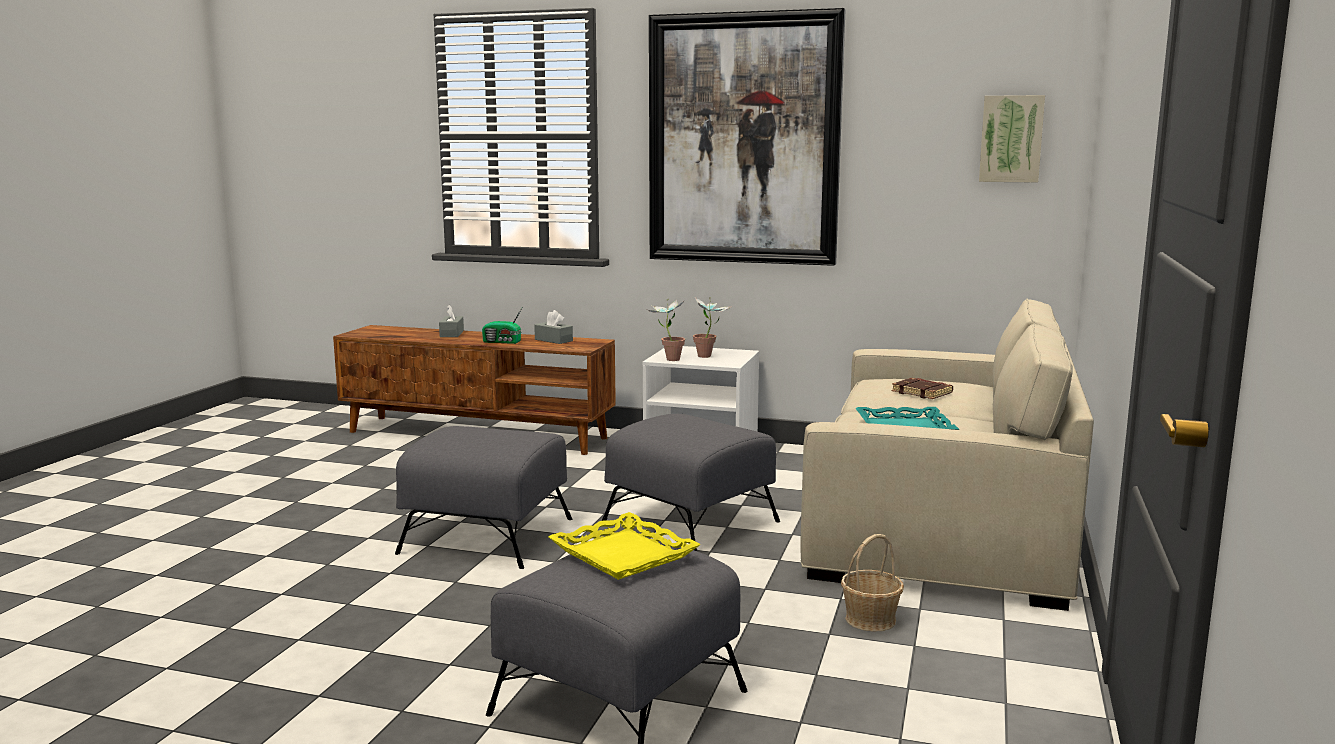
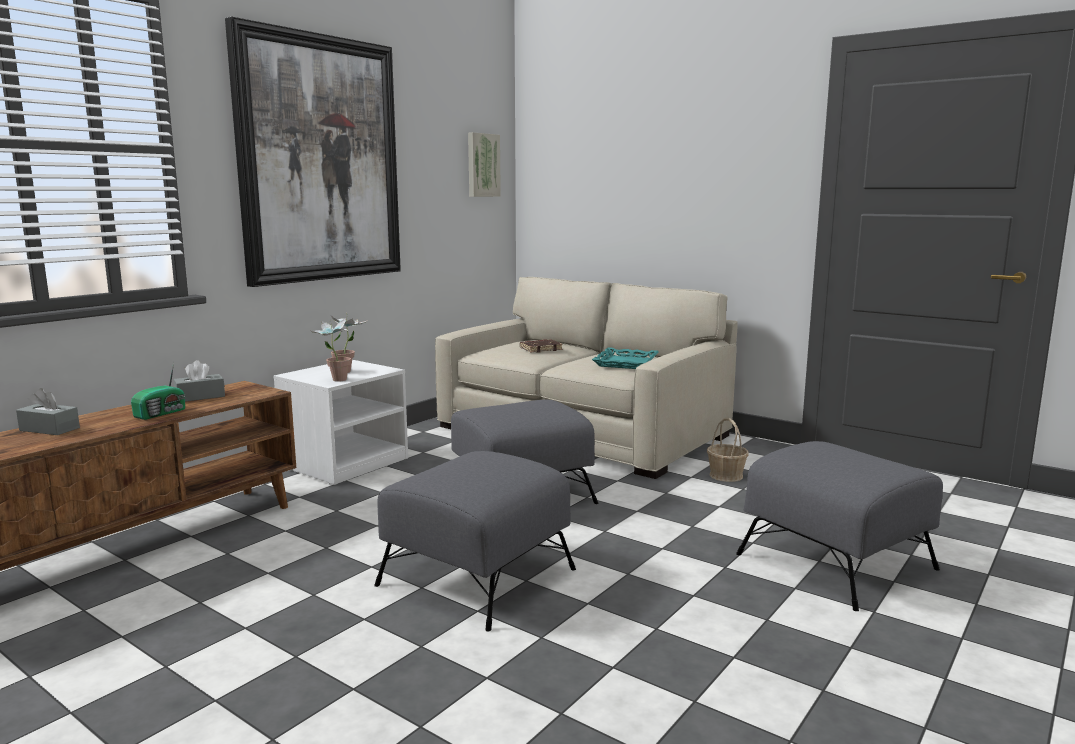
camera: 70 degrees left, 0 degrees up
(622, 555) = (823, 456): yellow tray -> none

